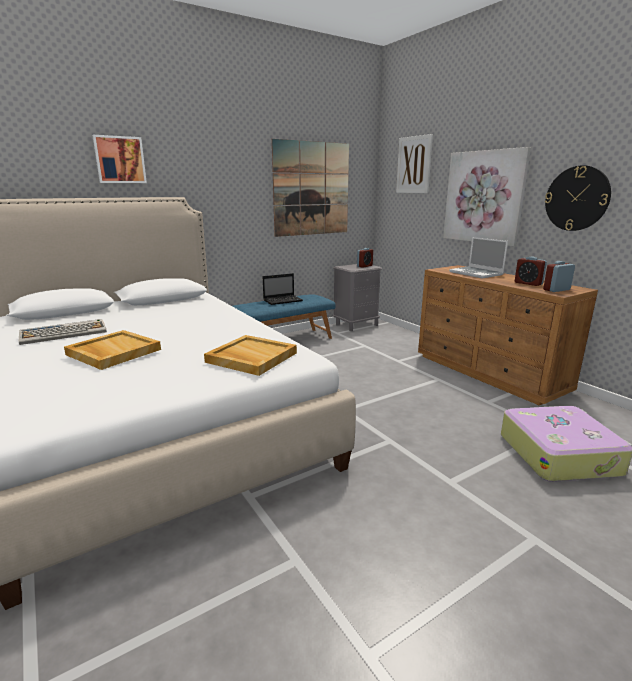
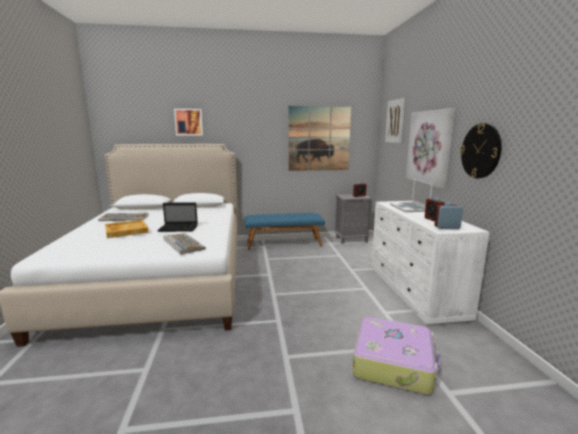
camera: 25 degrees right, 5 degrees down
(251, 357) = (183, 244): beige tray -> keyboard
(283, 300) = (288, 215): laptop -> laptop (179, 228)
(489, 373) = (415, 292): brown dresser -> white dresser

